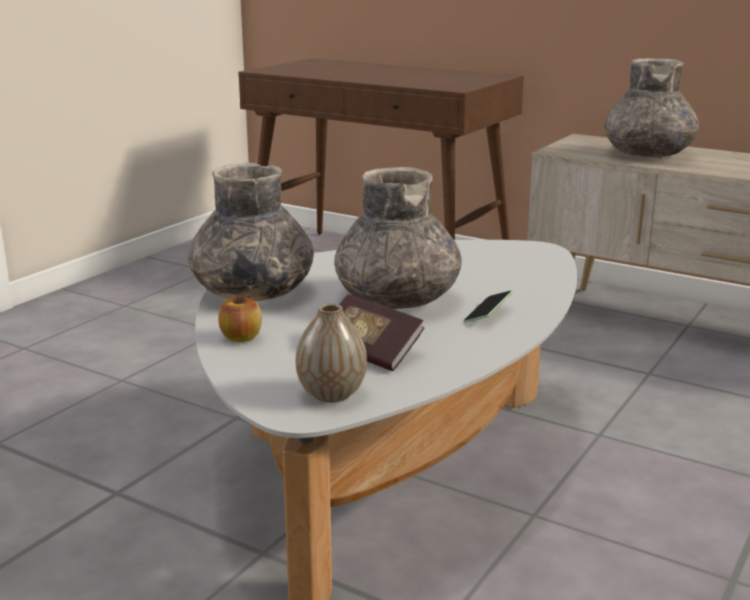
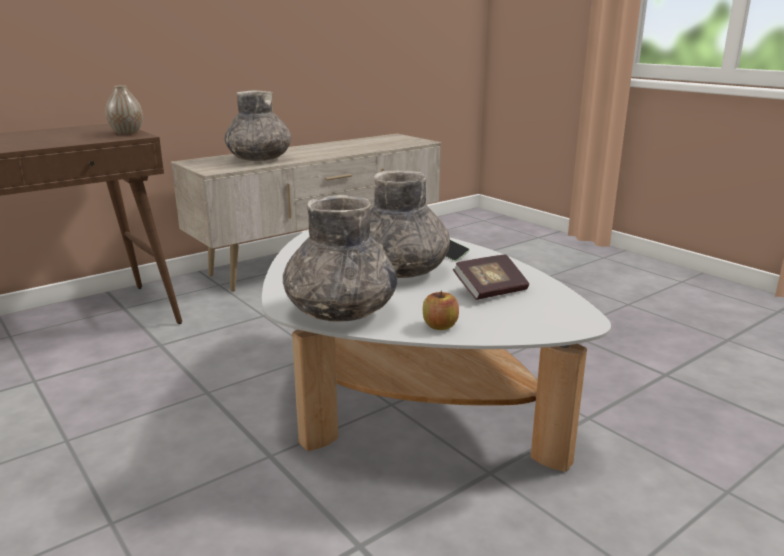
camera: 70 degrees left, 0 degrees up
(331, 394) = (556, 310): vase -> vase (127, 133)

